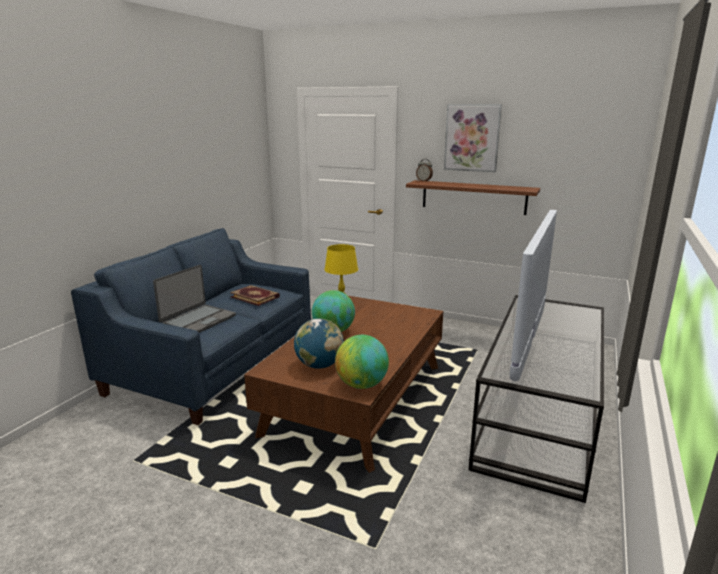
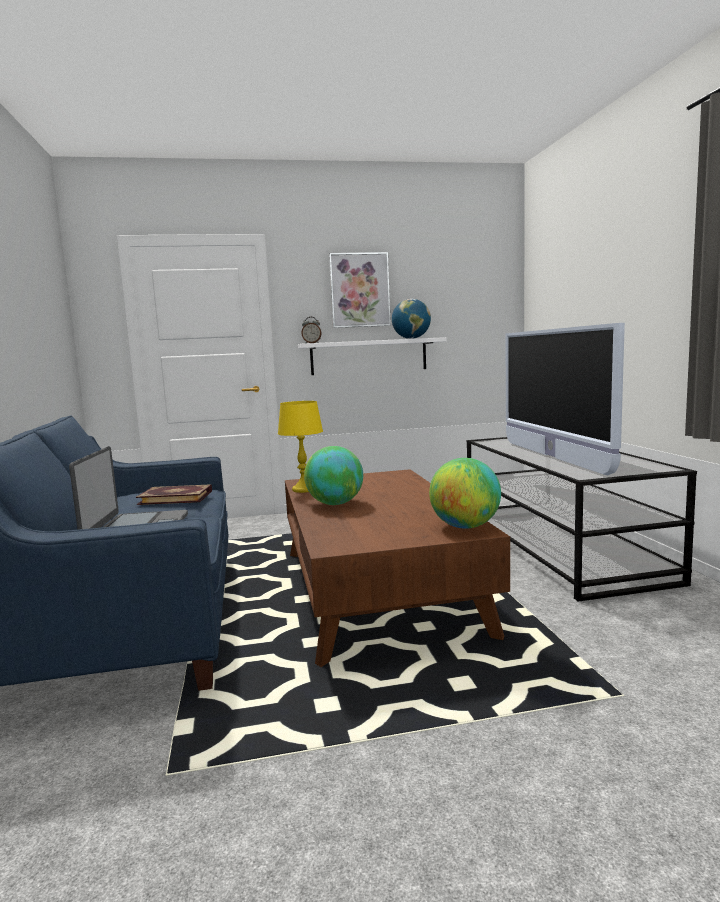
camera: 35 degrees left, 10 degrees down
(319, 365) = (385, 527): globe -> globe (411, 338)
(473, 197) = (369, 356): brown shelf -> white shelf

